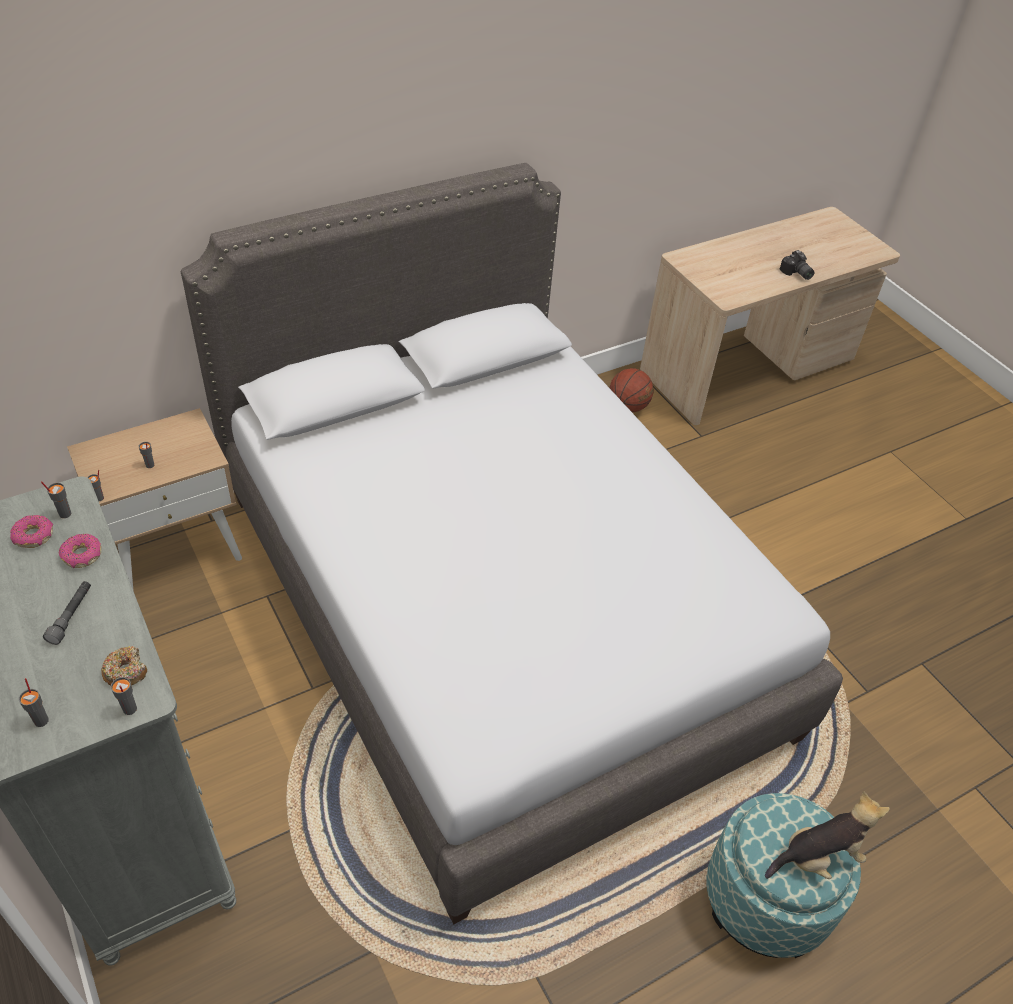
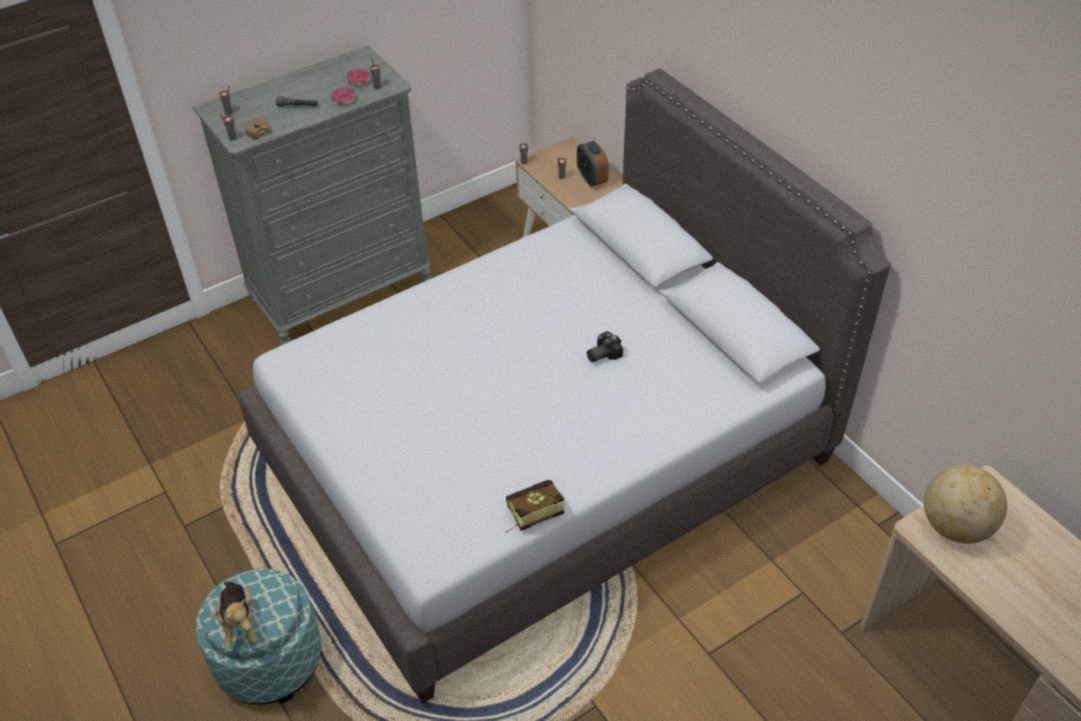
camera: 90 degrees right, 0 degrees up
(167, 439) = (592, 179): none -> alarm clock
(628, 407) = (865, 556): basketball -> none
(722, 530) = (530, 515): none -> book
(723, 282) = (955, 526): none -> globe
(796, 273) = (1019, 612): camera -> camera (602, 354)

